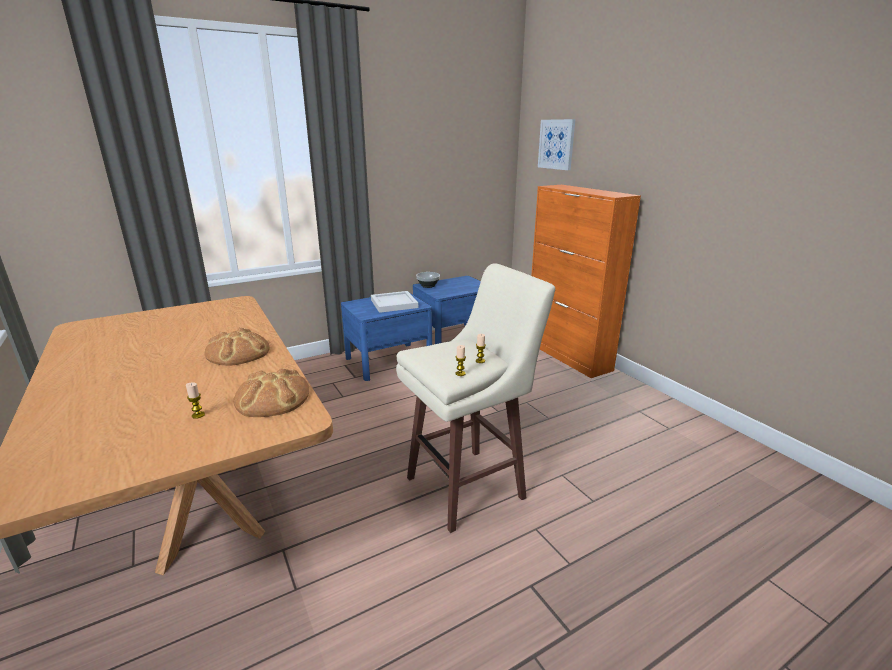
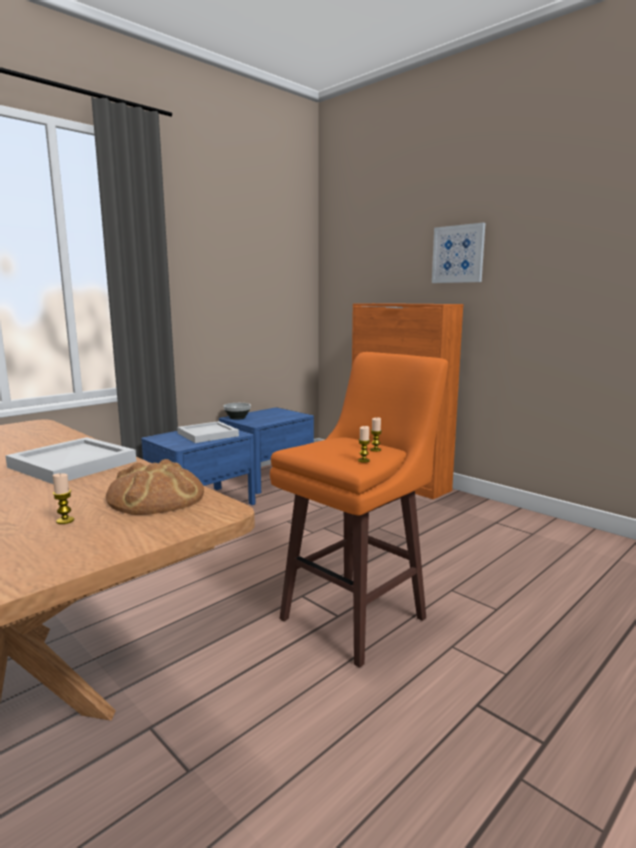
camera: 15 degrees left, 10 degrees down
(238, 352) = (73, 463): bread -> white tray
(469, 487) = (357, 617): beige stool -> orange stool
(556, 144) = (363, 264): picture -> picture (458, 254)

